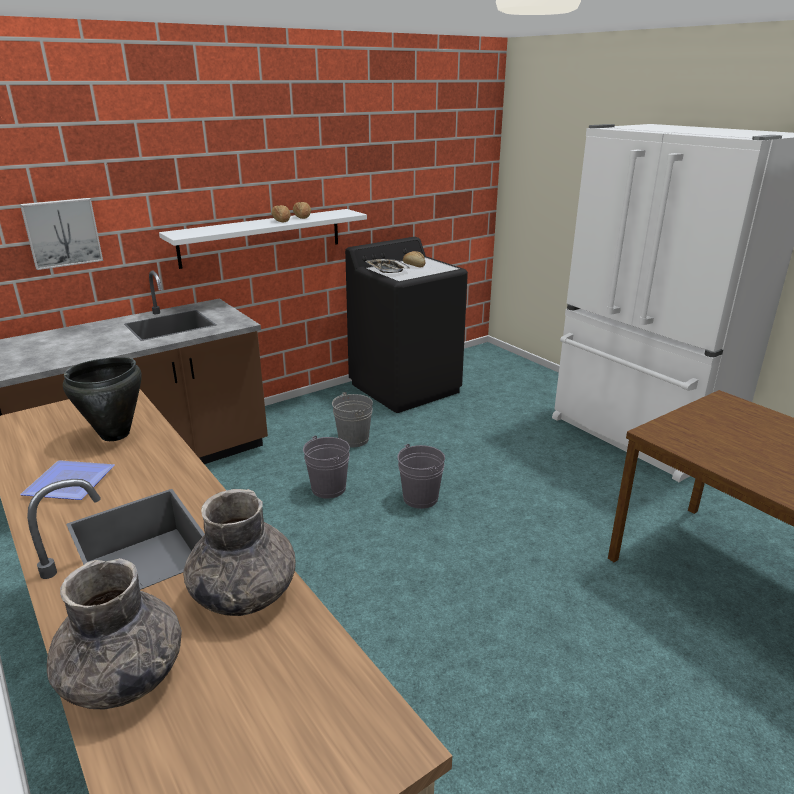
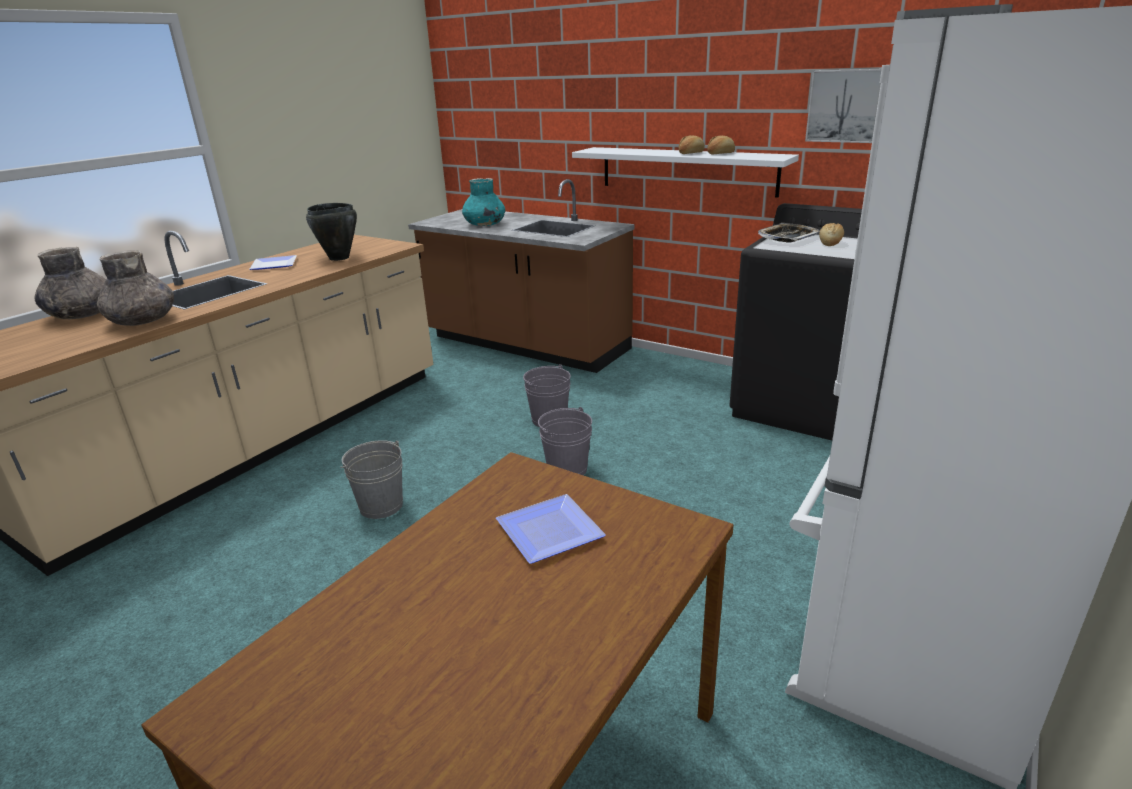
camera: 70 degrees right, 0 degrees up
(62, 233) = (527, 135): picture -> picture (844, 106)
(87, 348) = (484, 224): none -> turquoise vase
(353, 439) = (648, 408): grey bucket -> grey bucket (381, 506)
(728, 432) = (553, 532): none -> plate

